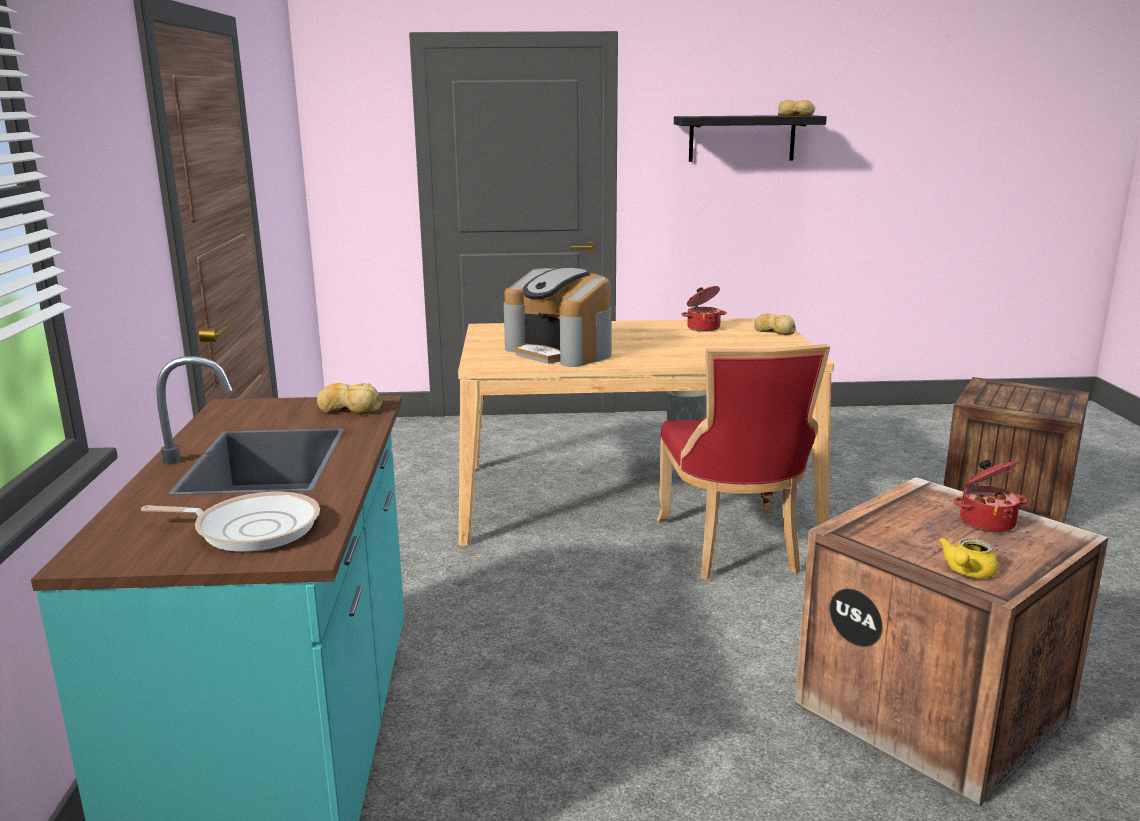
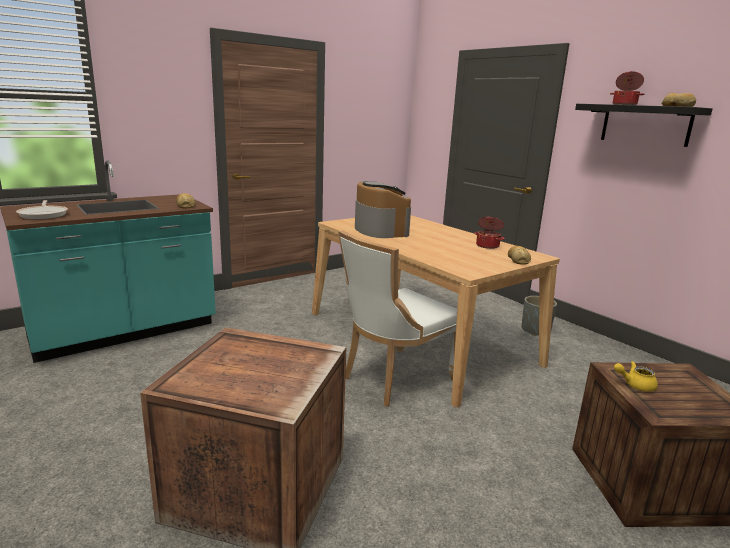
camera: 55 degrees right, 0 degrees up
(560, 352) = (379, 230): coffee machine -> coffee machine turned 150 degrees clockwise
(733, 548) = (393, 379): red chair -> white chair
(967, 572) = (188, 375): yellow teapot -> yellow teapot (634, 385)
(986, 522) = (281, 375): cooking pot -> cooking pot (624, 105)

